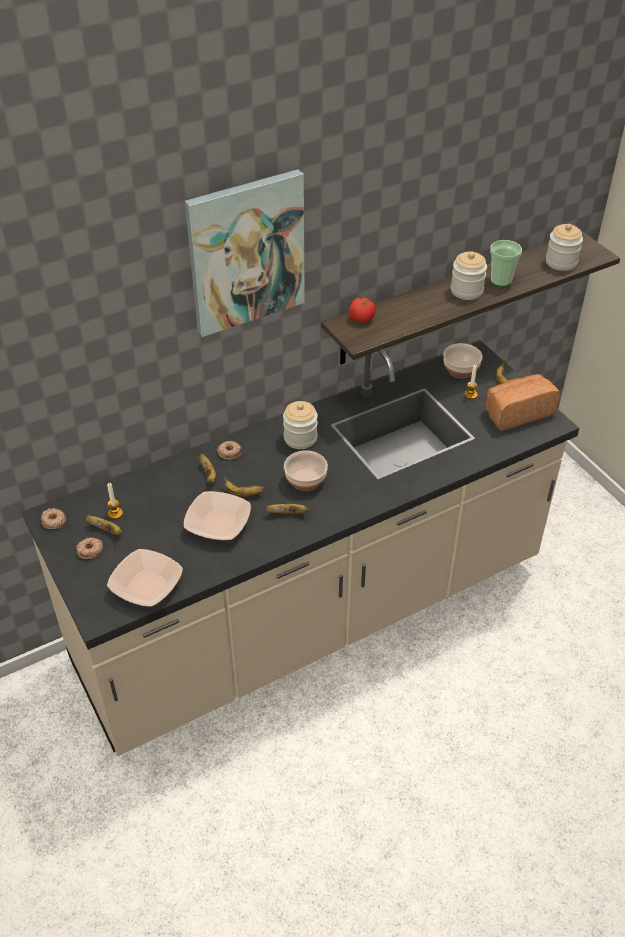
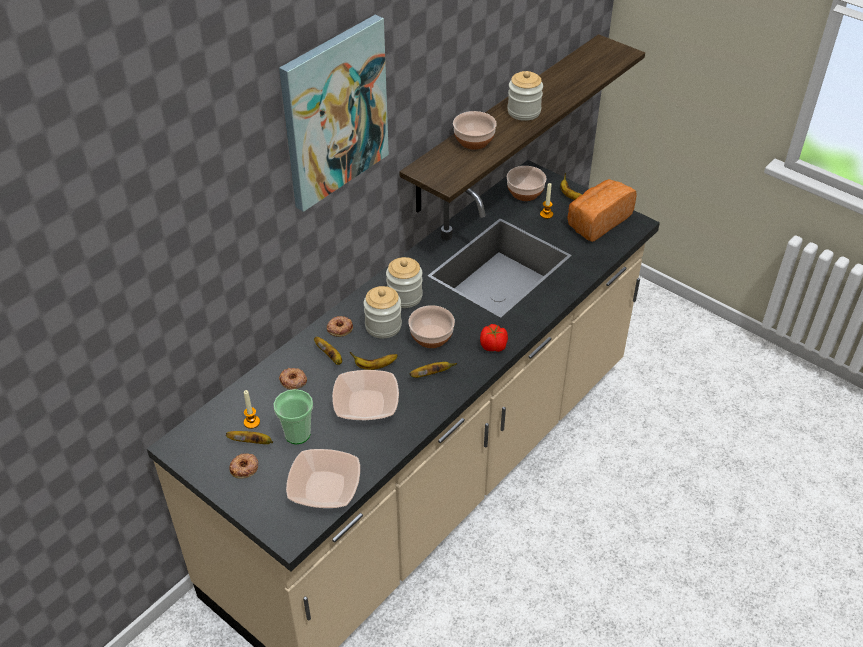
camera: 20 degrees left, 0 degrees up
(53, 521) = (188, 448): donut -> donut (293, 381)
(362, 319) = (439, 160): tomato -> tomato (493, 346)
(404, 308) = (474, 140): none -> bowl
(501, 280) = (550, 95): cup -> cup (297, 434)
(561, 262) = (595, 67): jar -> jar (383, 326)

